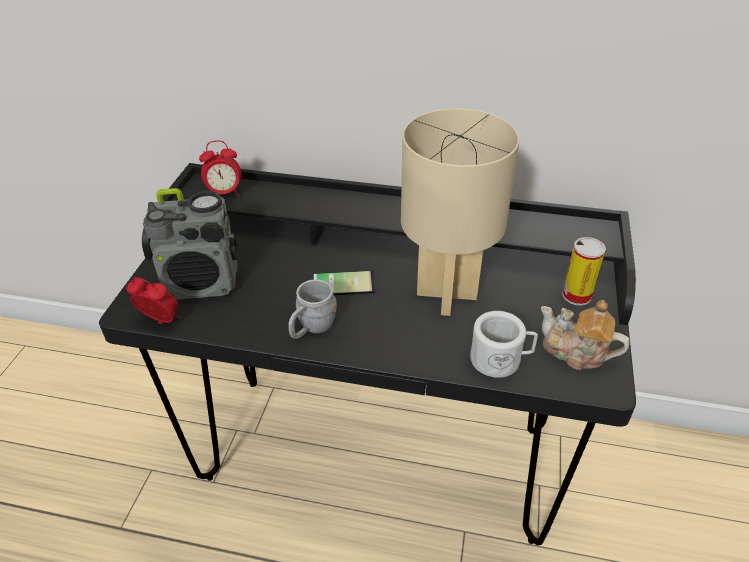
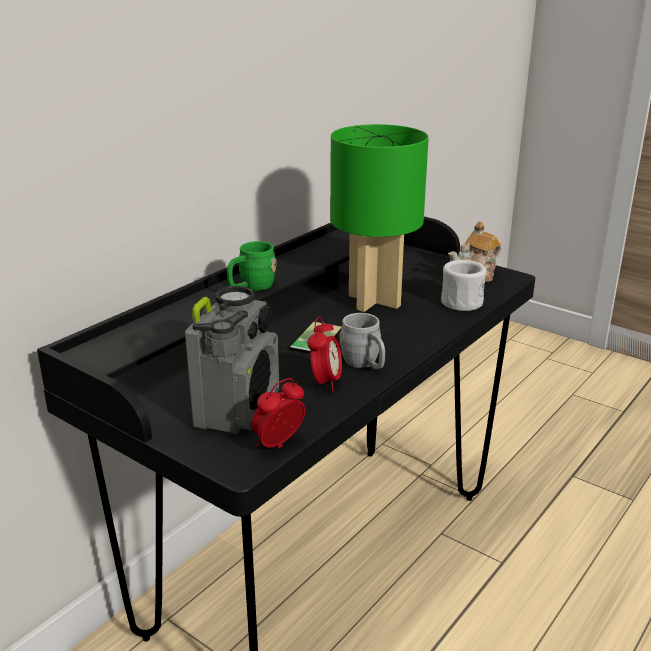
camera: 65 degrees left, 15 degrees down
(225, 193) = (130, 342): alarm clock -> alarm clock (325, 382)
(356, 211) = (251, 287): none -> green mug
(445, 295) = (374, 301): beige table lamp -> green table lamp
(576, 295) = (417, 260): can -> none

